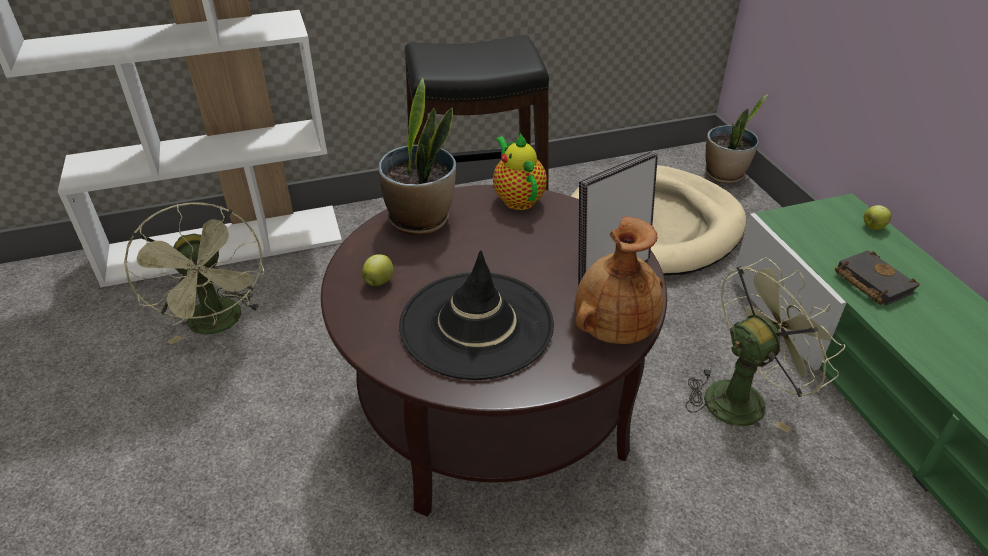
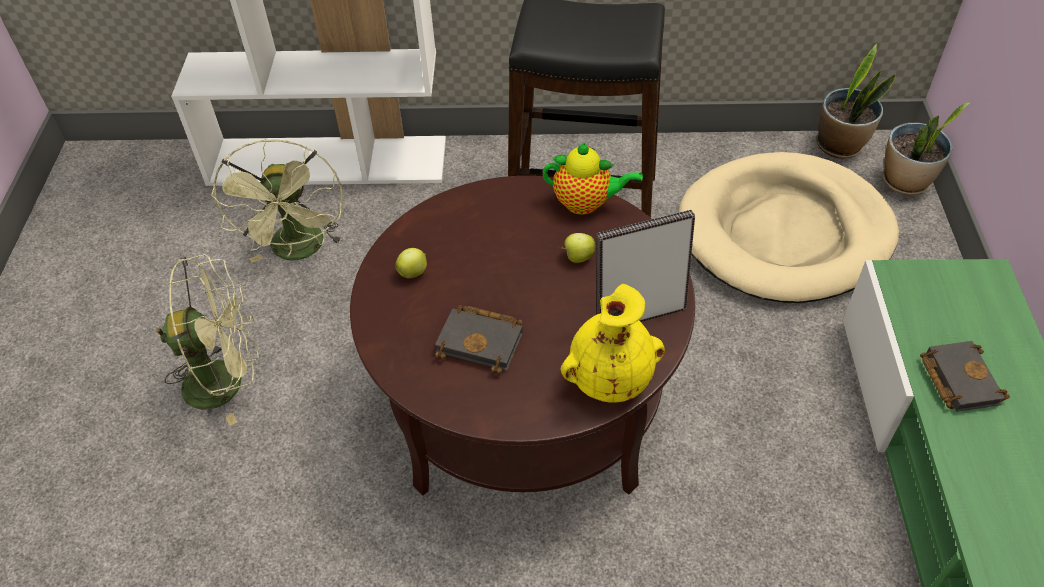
camera: 20 degrees right, 10 degrees up
(420, 220) = (479, 209): potted plant -> potted plant (840, 145)
(476, 324) = (483, 341): black hat -> black book
(517, 198) = (586, 203): teapot -> teapot turned 105 degrees clockwise
(613, 329) = (610, 379): brown vase -> yellow vase
(743, 396) = (785, 460): green fan -> green fan (227, 381)
(873, 227) = (1004, 310): apple -> apple (578, 257)

